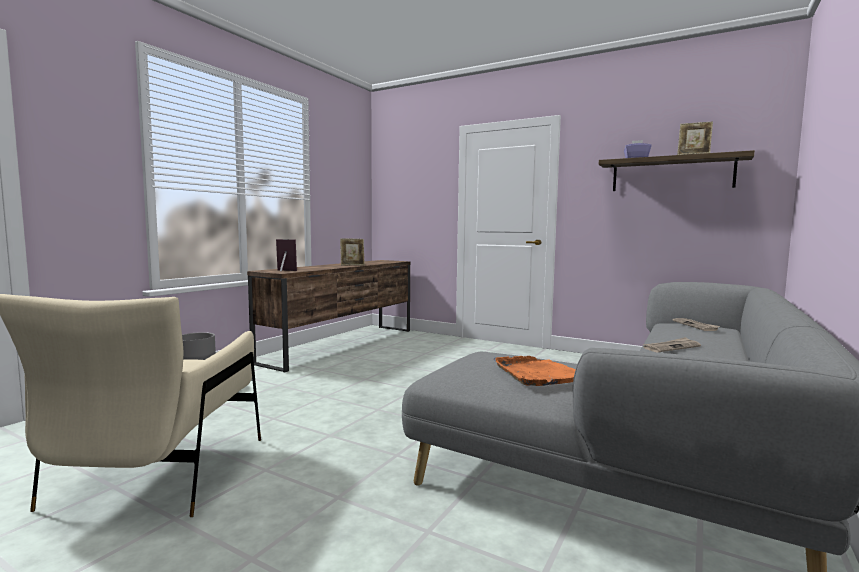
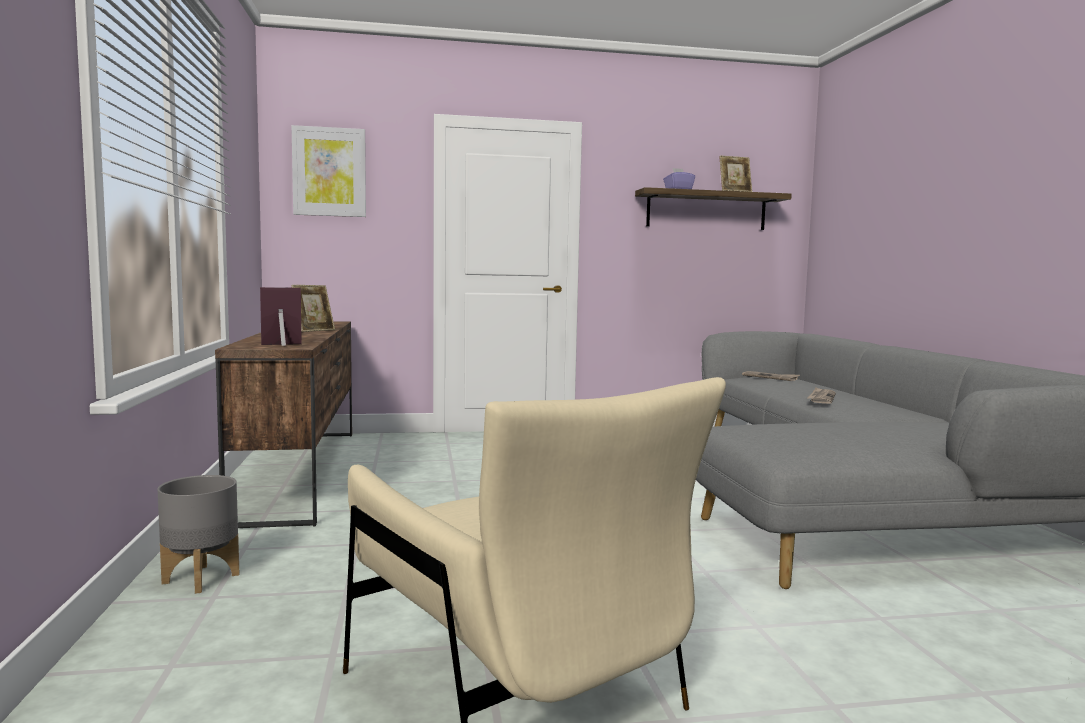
camera: 40 degrees left, 0 degrees up
(403, 171) = (329, 172): none -> picture
(540, 374) = (851, 434): orange tray -> none

